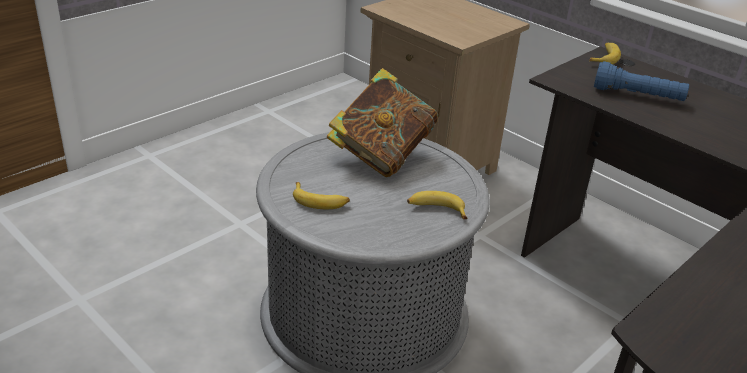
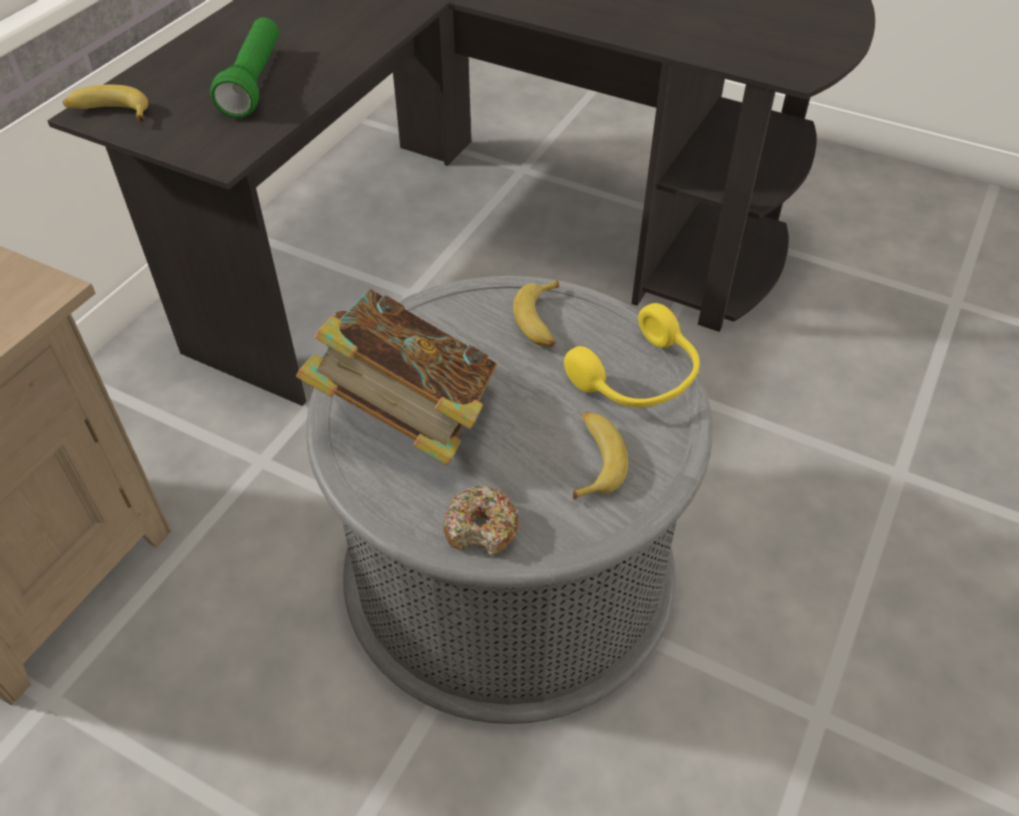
camera: 105 degrees left, 15 degrees up
(298, 159) = (481, 528): none -> donut
(370, 231) = (639, 379): none -> yellow headphones
(637, 96) = (254, 83): blue flashlight -> green flashlight

